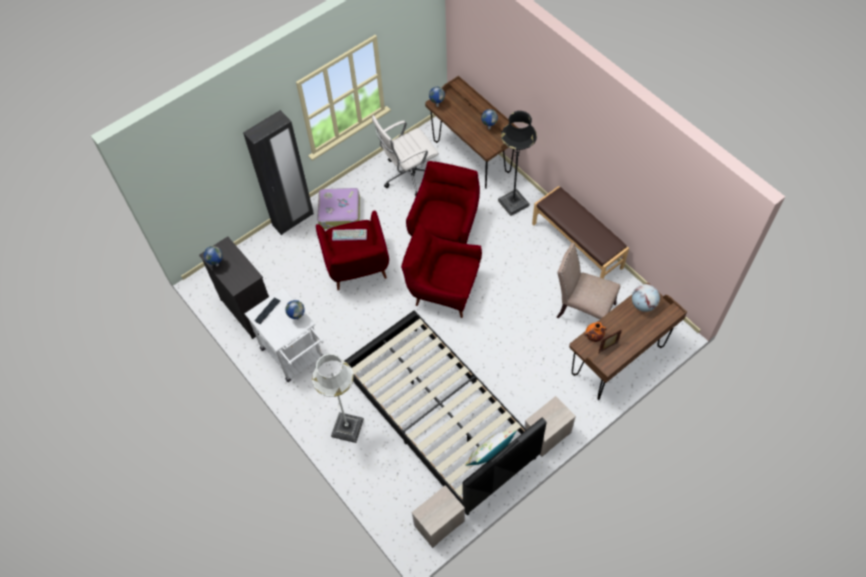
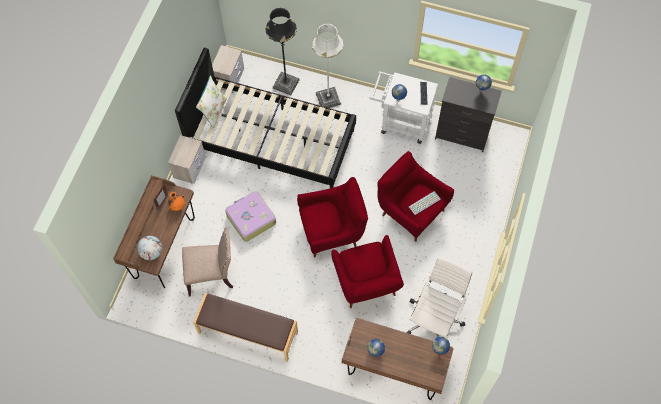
camera: 145 degrees right, 5 degrees up
(293, 220) = (494, 221): black wardrobe -> none
(340, 213) = (462, 249): suitcase -> suitcase (250, 219)
(513, 203) = (326, 344): black floor lamp -> black floor lamp (286, 84)

